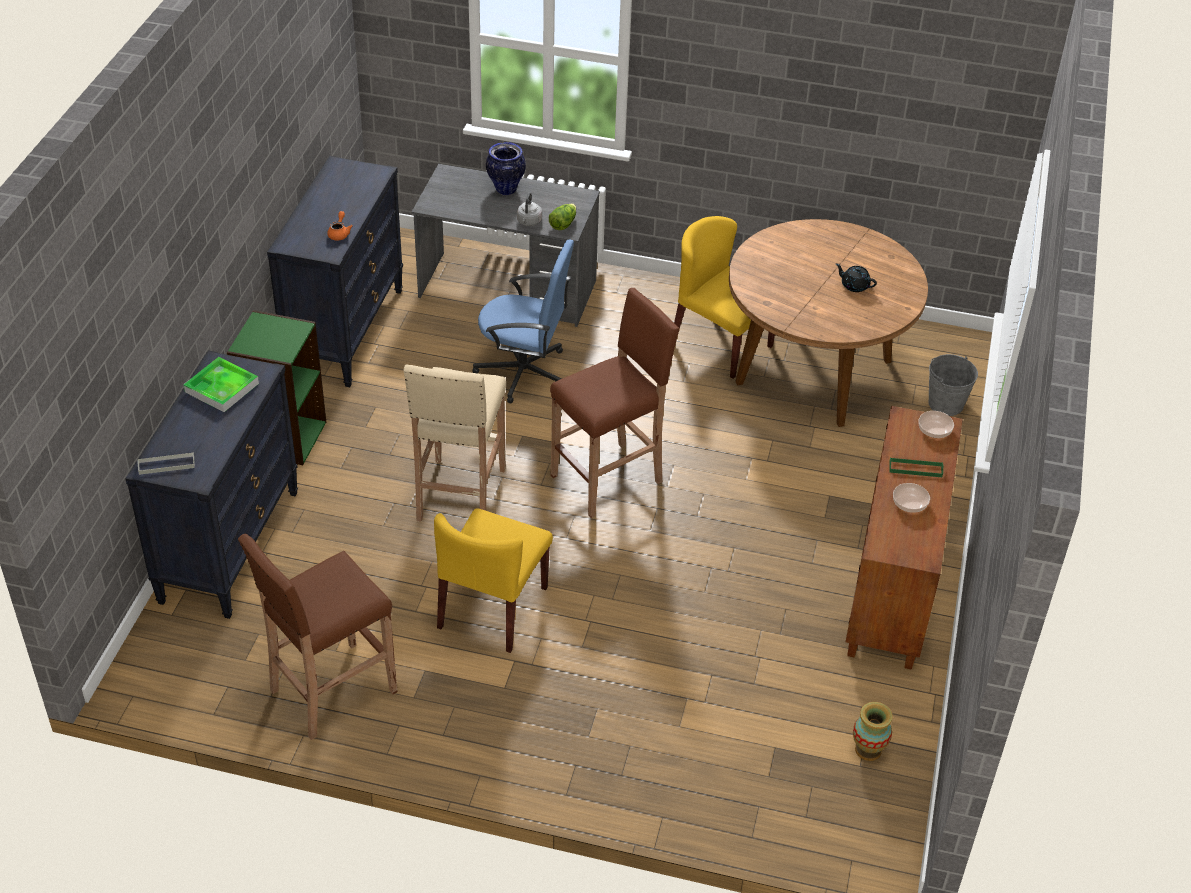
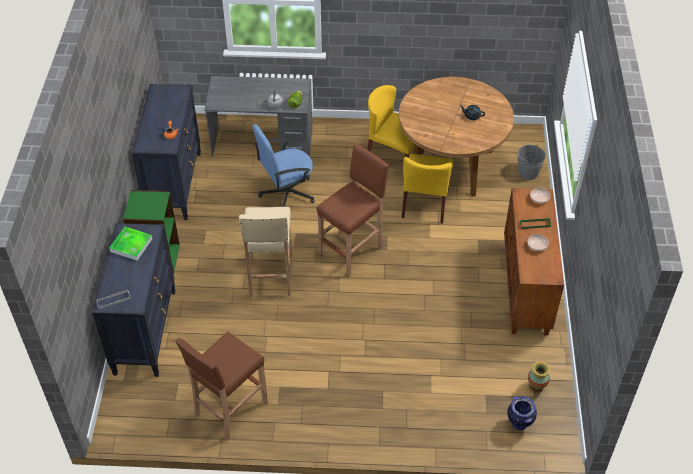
camera: 10 degrees left, 5 degrees up
(493, 608) = (308, 342): yellow chair -> yellow chair (425, 203)
(505, 189) = (255, 86): vase -> vase (519, 424)
(524, 372) = (286, 193): blue office chair -> blue office chair turned 150 degrees clockwise

